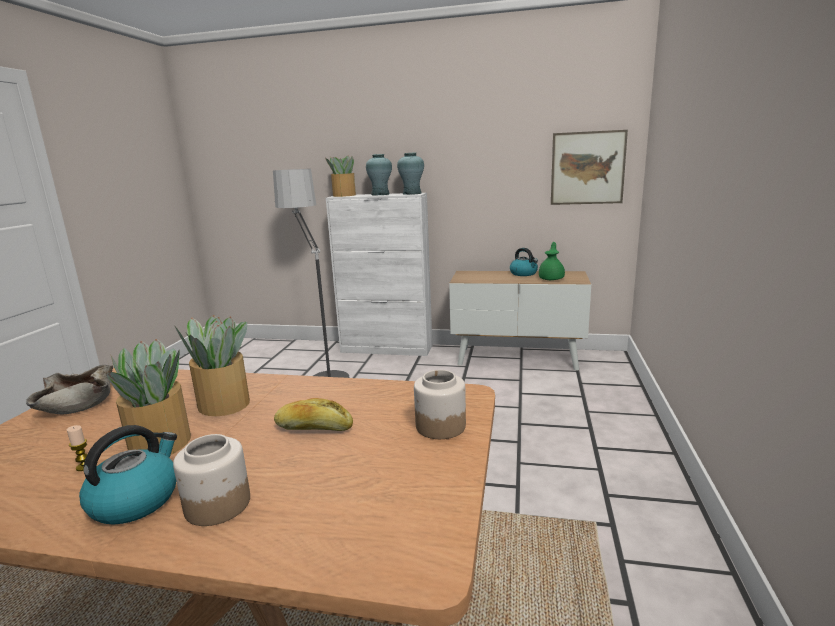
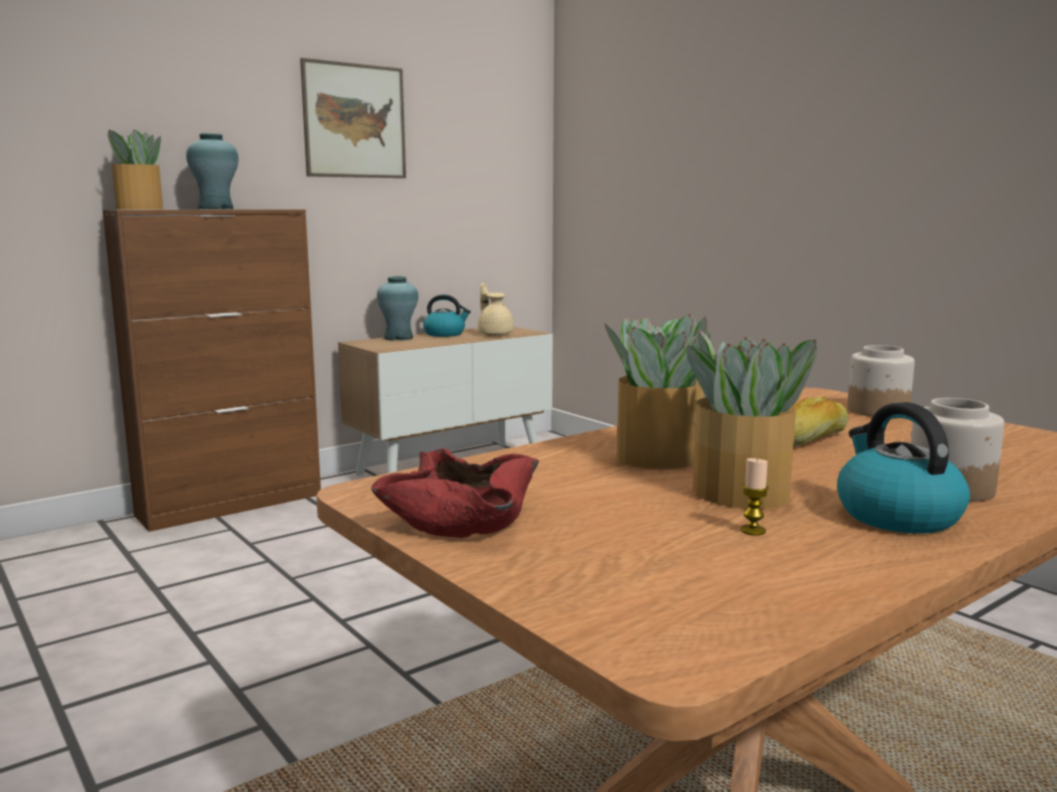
camera: 50 degrees left, 5 degrees down
(77, 403) = (462, 520): beige bowl -> red bowl
(320, 372) = (174, 565): floor lamp -> none
(387, 349) = (232, 505): white cabinet -> brown cabinet
(412, 193) = (276, 209): turquoise vase -> turquoise vase (399, 338)
(552, 278) = (495, 334): green teapot -> beige teapot
(587, 168) = (497, 182): picture -> picture (355, 121)

